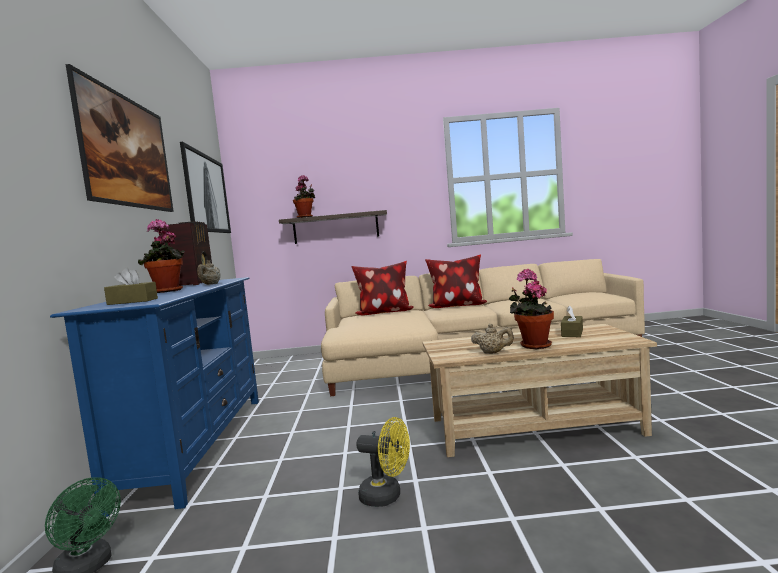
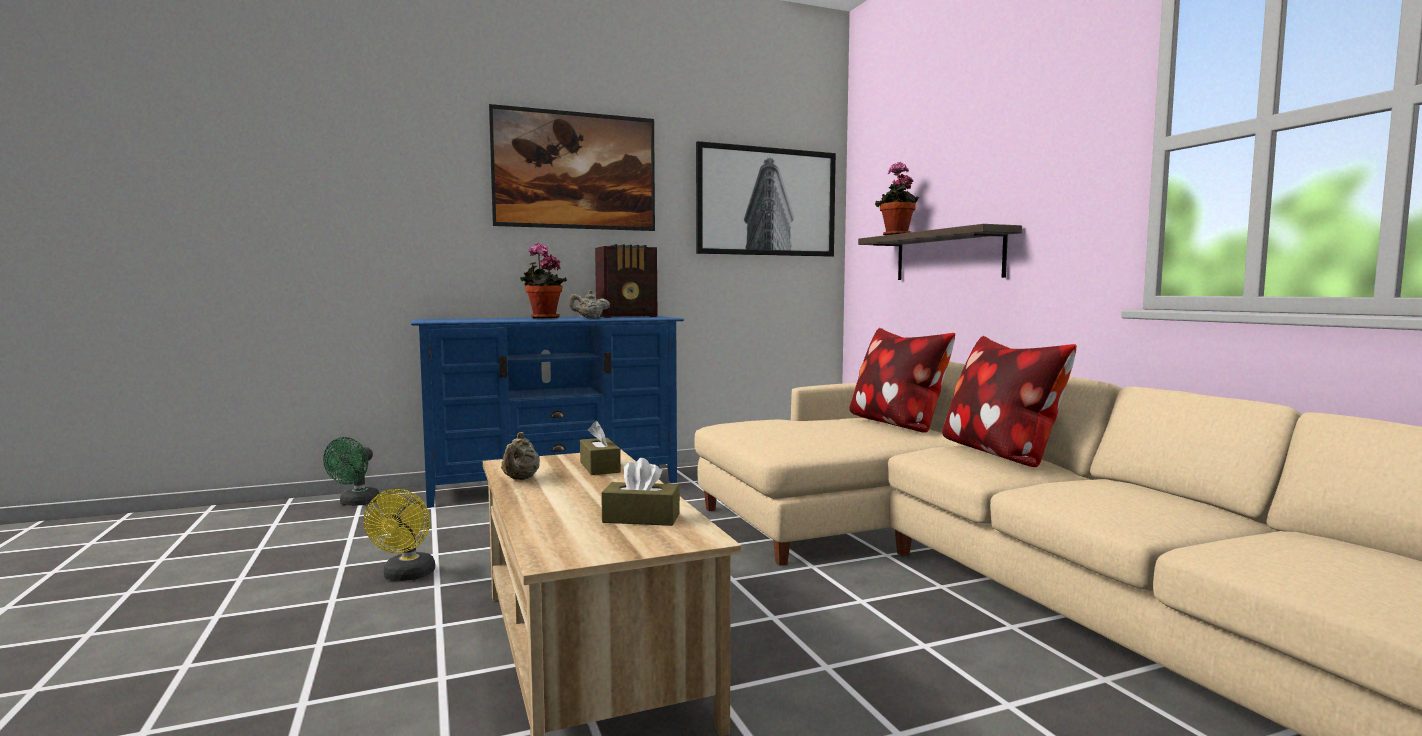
camera: 70 degrees right, 0 degrees up
(132, 301) = (456, 319): brown tissue box -> brown tissue box (599, 467)
(533, 345) = (554, 496): potted plant -> none

